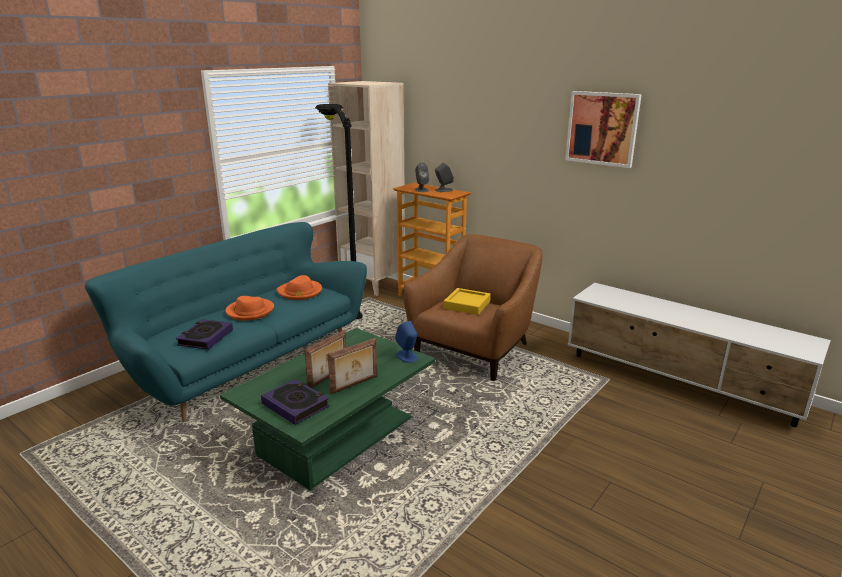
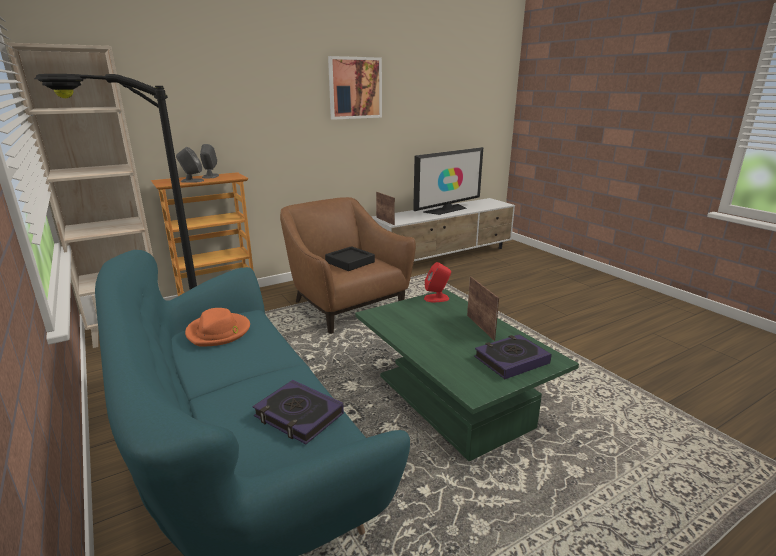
camera: 70 degrees left, 0 degrees up
(250, 311) = (240, 373): orange hat -> none
(328, 378) = (461, 338): picture frame -> picture frame (385, 221)
(407, 356) = (437, 298): blue speaker -> red speaker
(467, 305) = (350, 262): yellow tray -> black tray
(696, 317) = (447, 210): none -> television

